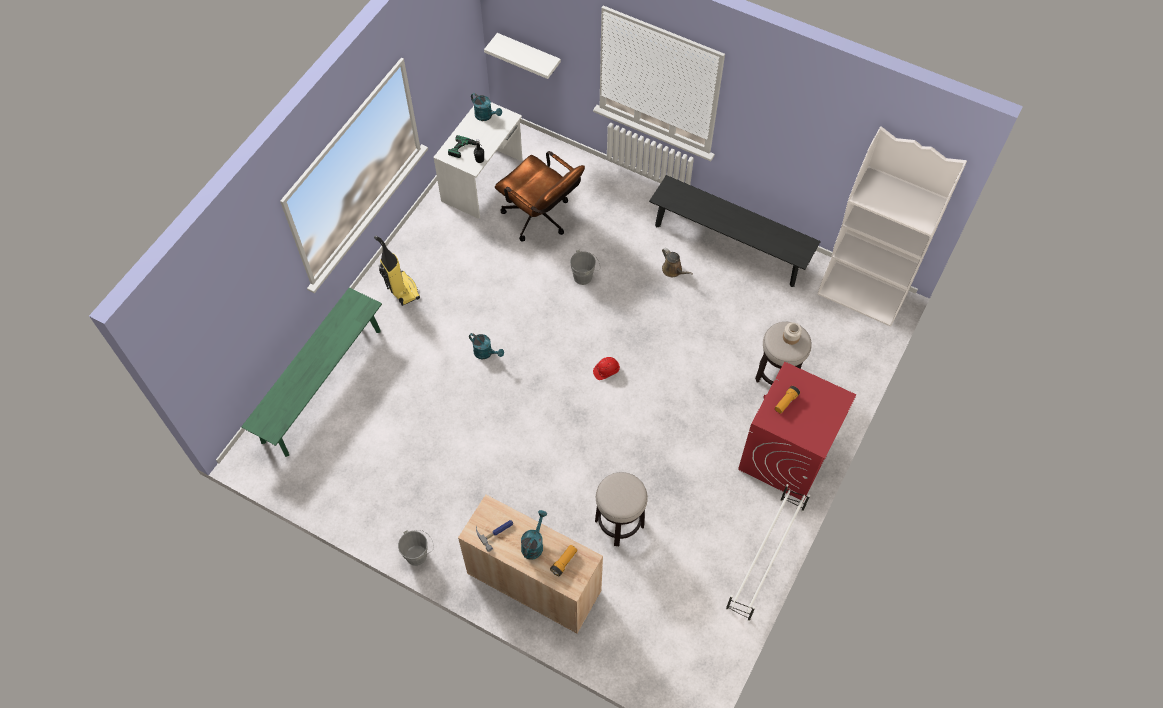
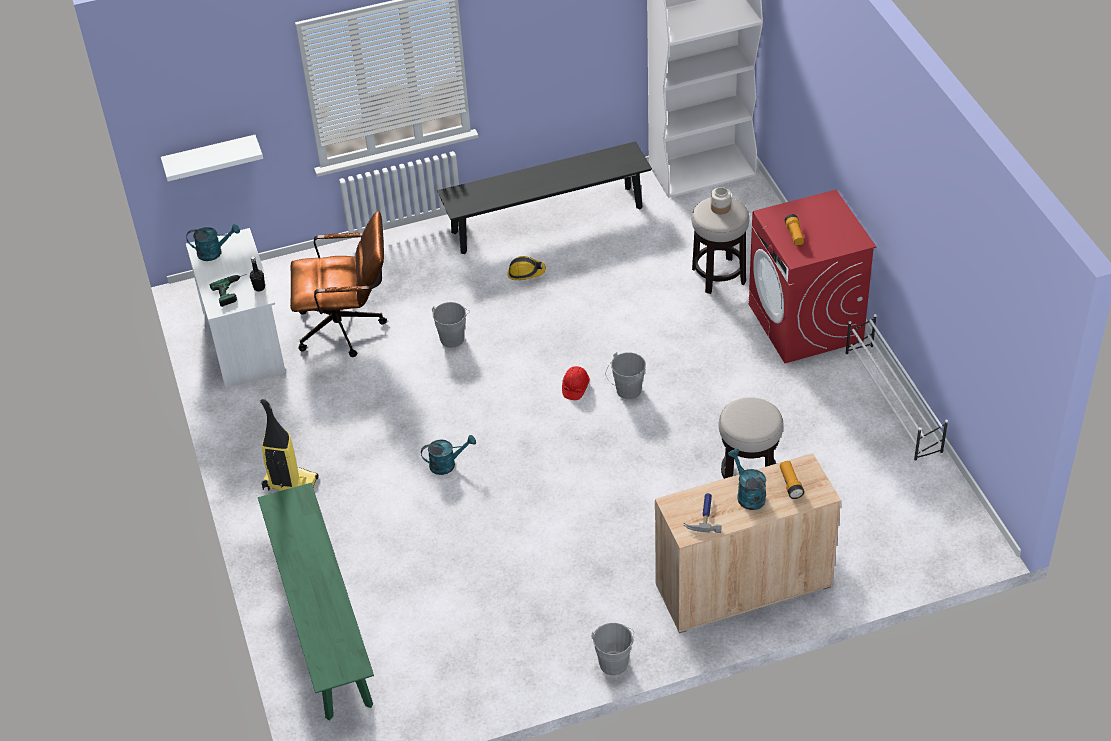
camera: 45 degrees left, 15 degrees down
(629, 400) = (626, 392): none -> grey bucket
(673, 270) = (525, 272): brown watering can -> hard hat

